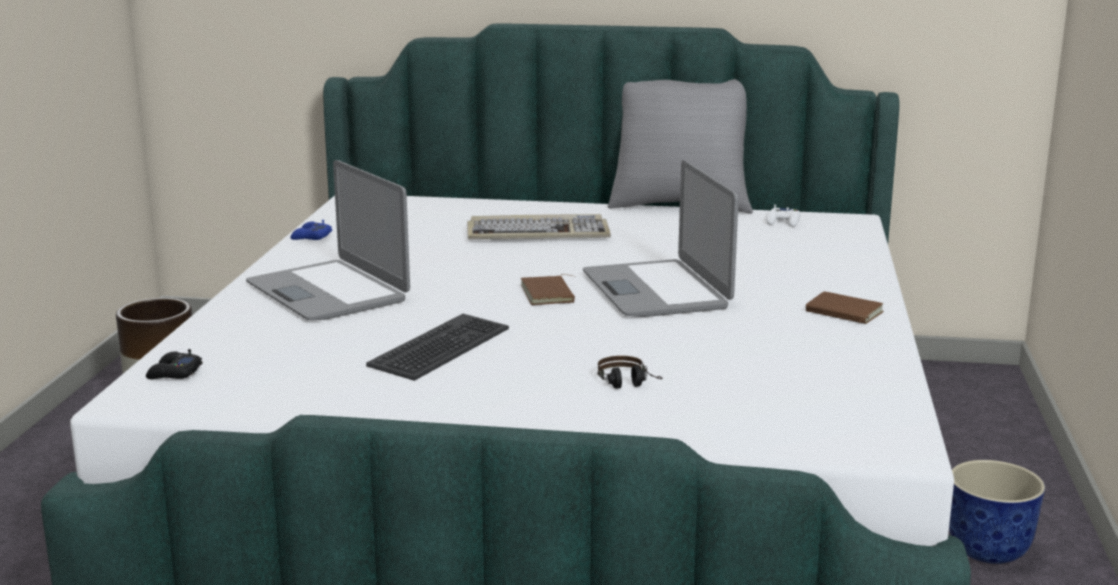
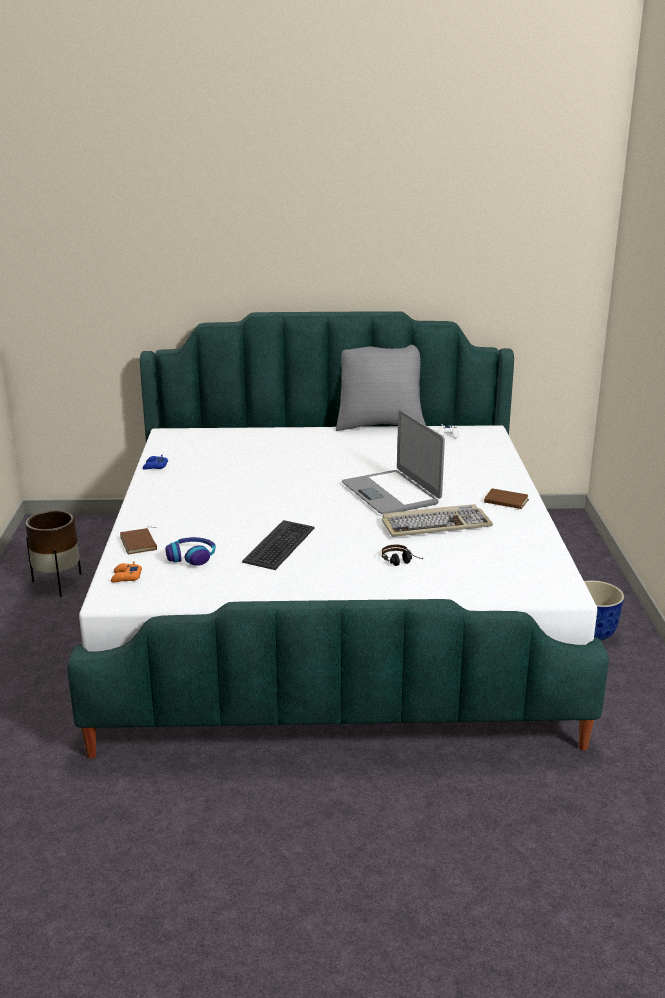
camera: 10 degrees left, 5 degrees up
(174, 373) = (126, 577): black game controller -> orange game controller
(292, 354) = (191, 557): none -> headphones
(328, 292) = (189, 509): laptop -> none
(538, 233) = (300, 454): keyboard -> keyboard (436, 525)
(549, 294) = (328, 501): brown book -> brown book (140, 543)

